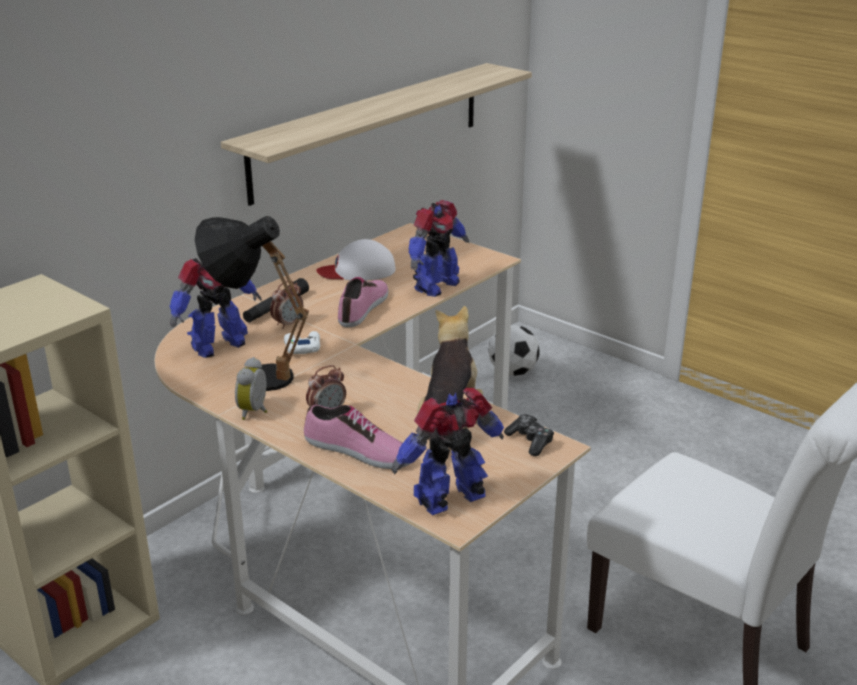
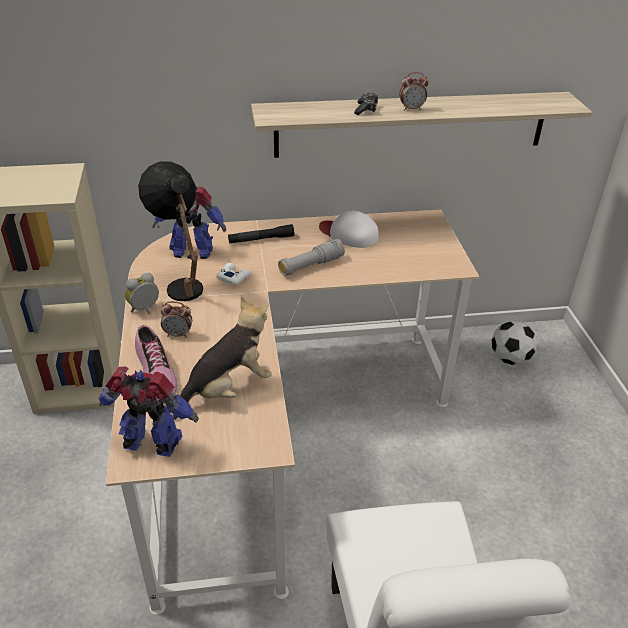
camera: 40 degrees right, 10 degrees up
(288, 324) = (250, 255): alarm clock -> alarm clock (411, 109)
(364, 308) = (311, 266): shoe -> grey flashlight
(435, 286) = (382, 270): toy robot -> none
(530, 441) = (261, 432): game controller -> game controller (366, 109)

